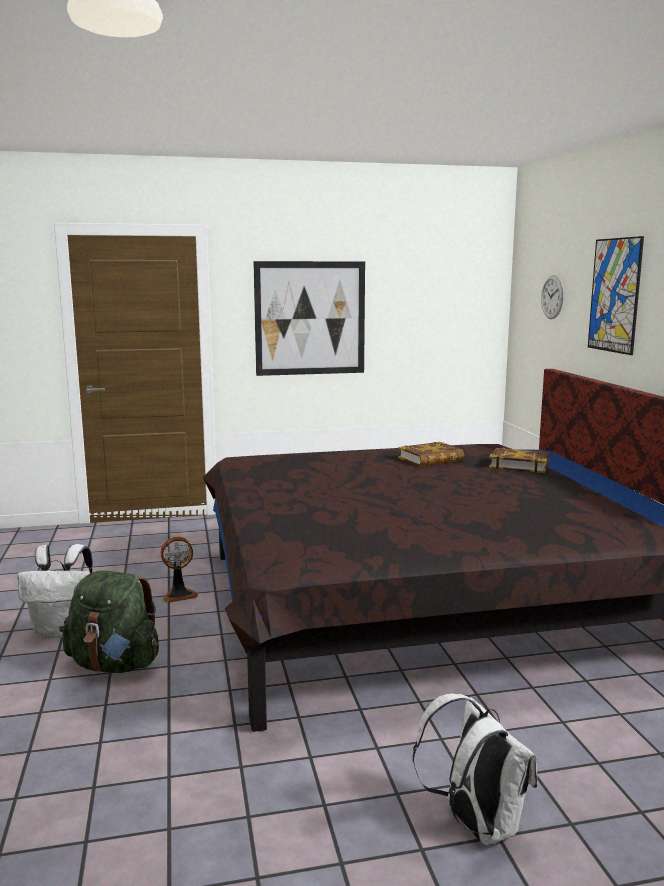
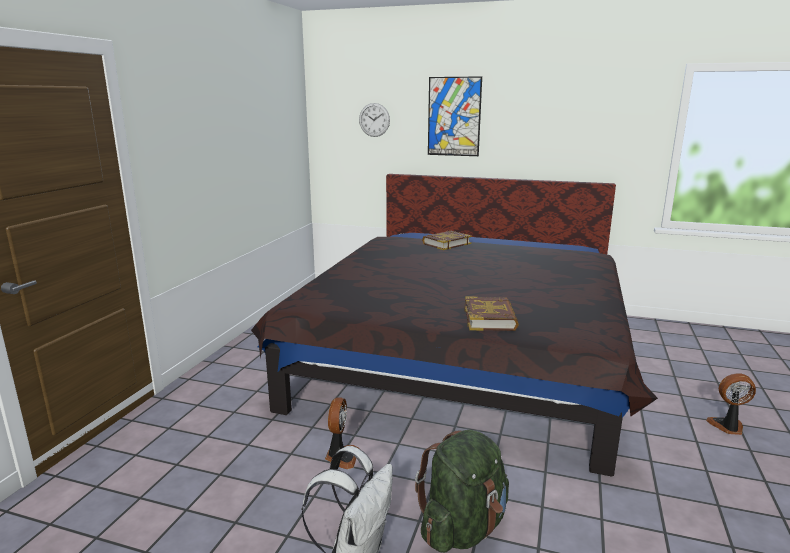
camera: 60 degrees left, 5 degrees up
(310, 318) = (207, 152): picture -> none
(431, 459) = (401, 256): book -> book (490, 319)
(475, 824) = (727, 427): white backpack -> fan

